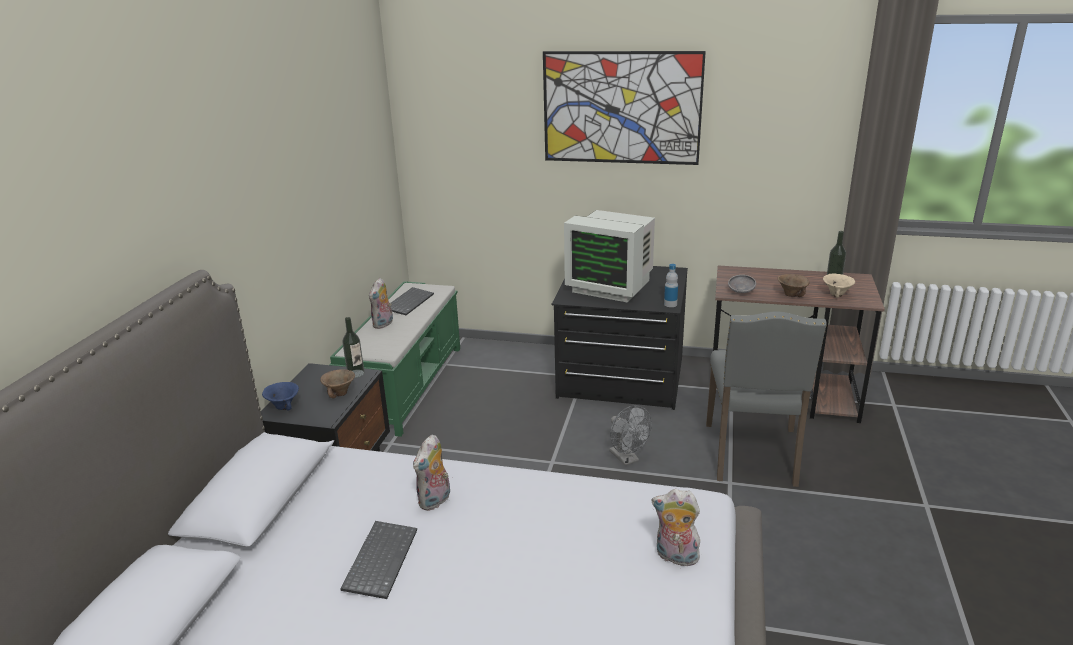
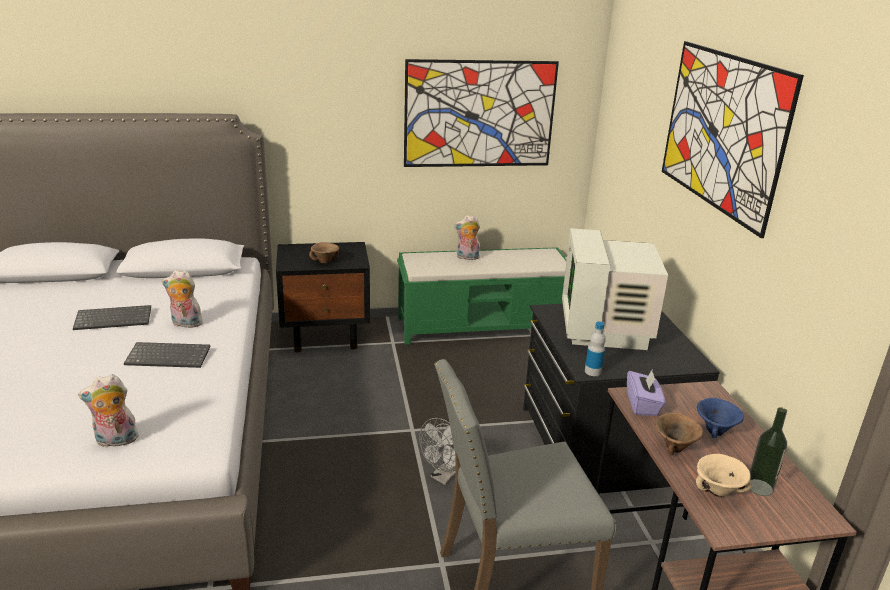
camera: 65 degrees right, 0 degrees up
(283, 407) = (297, 249): blue bowl -> blue bowl (715, 431)
(343, 175) = (479, 114): none -> picture
(356, 373) = (357, 260): bottle -> none
(409, 302) = (517, 258): keyboard -> keyboard (170, 356)
(675, 557) = (115, 441): plush toy -> plush toy turned 105 degrees counterclockwise
(741, 292) = (642, 405): grey bowl -> purple tissue box

